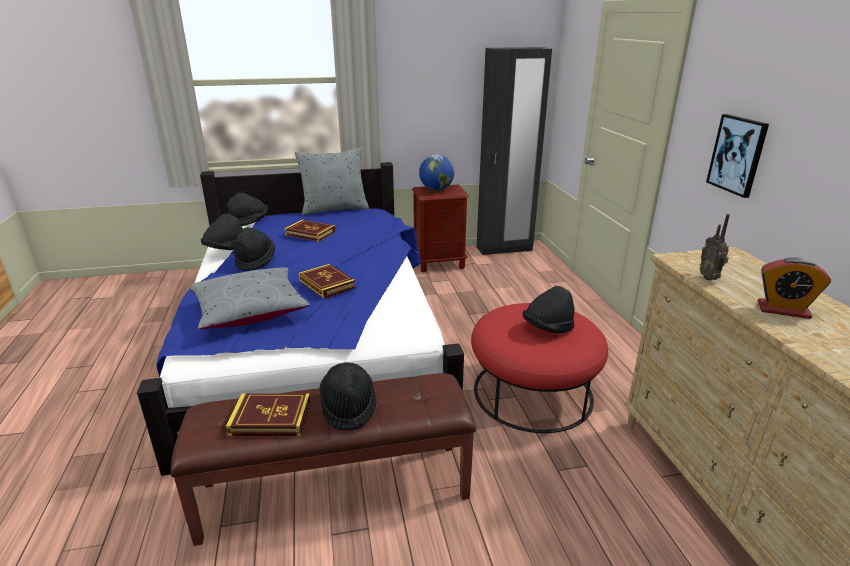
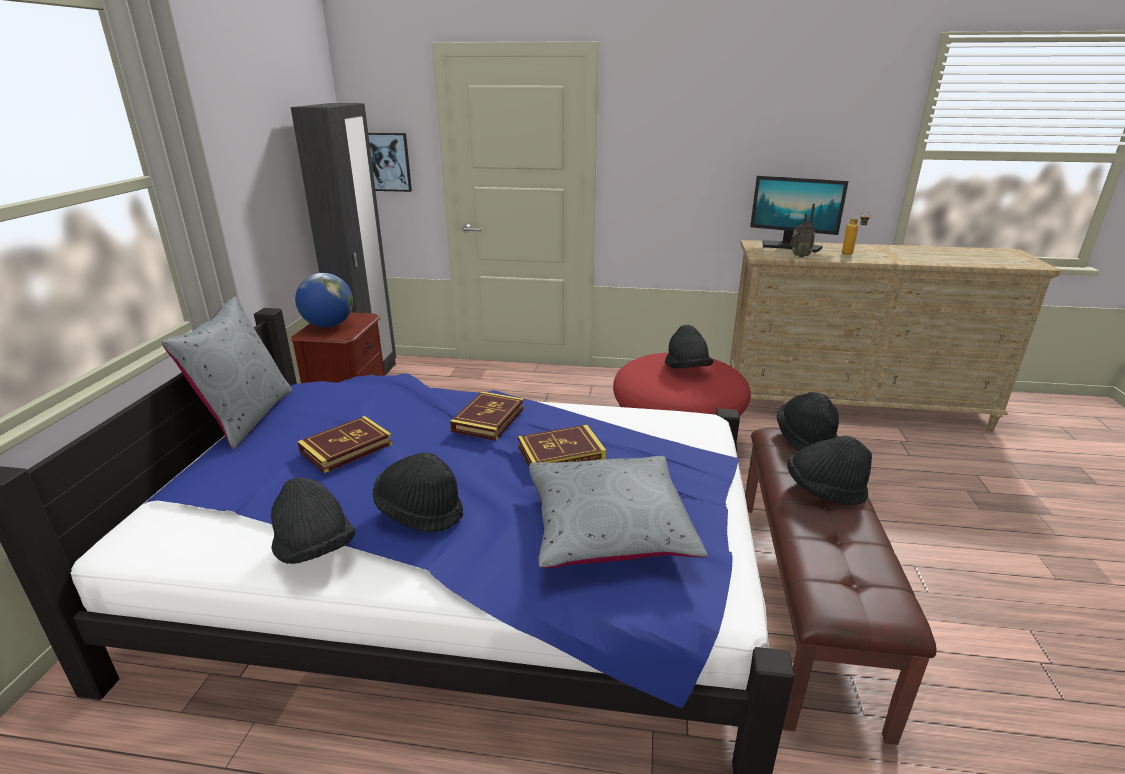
camera: 70 degrees left, 0 degrees up
(249, 222) = (171, 517): black hat -> black hat (805, 439)
(270, 418) = (846, 546): book -> book (488, 419)
(737, 155) = (690, 174): picture -> picture (387, 162)
(752, 272) = (791, 246): none -> monitor
(783, 310) = (851, 254): alarm clock -> bottle

